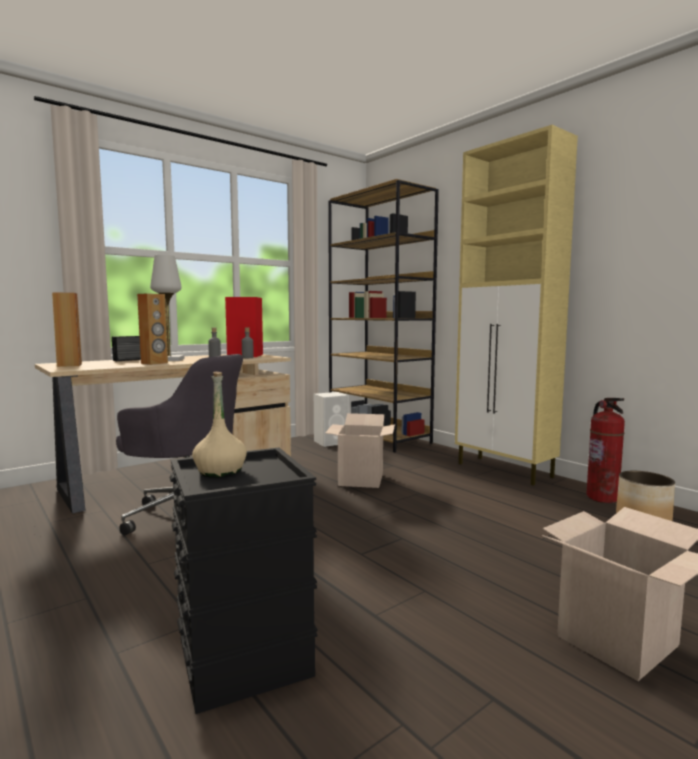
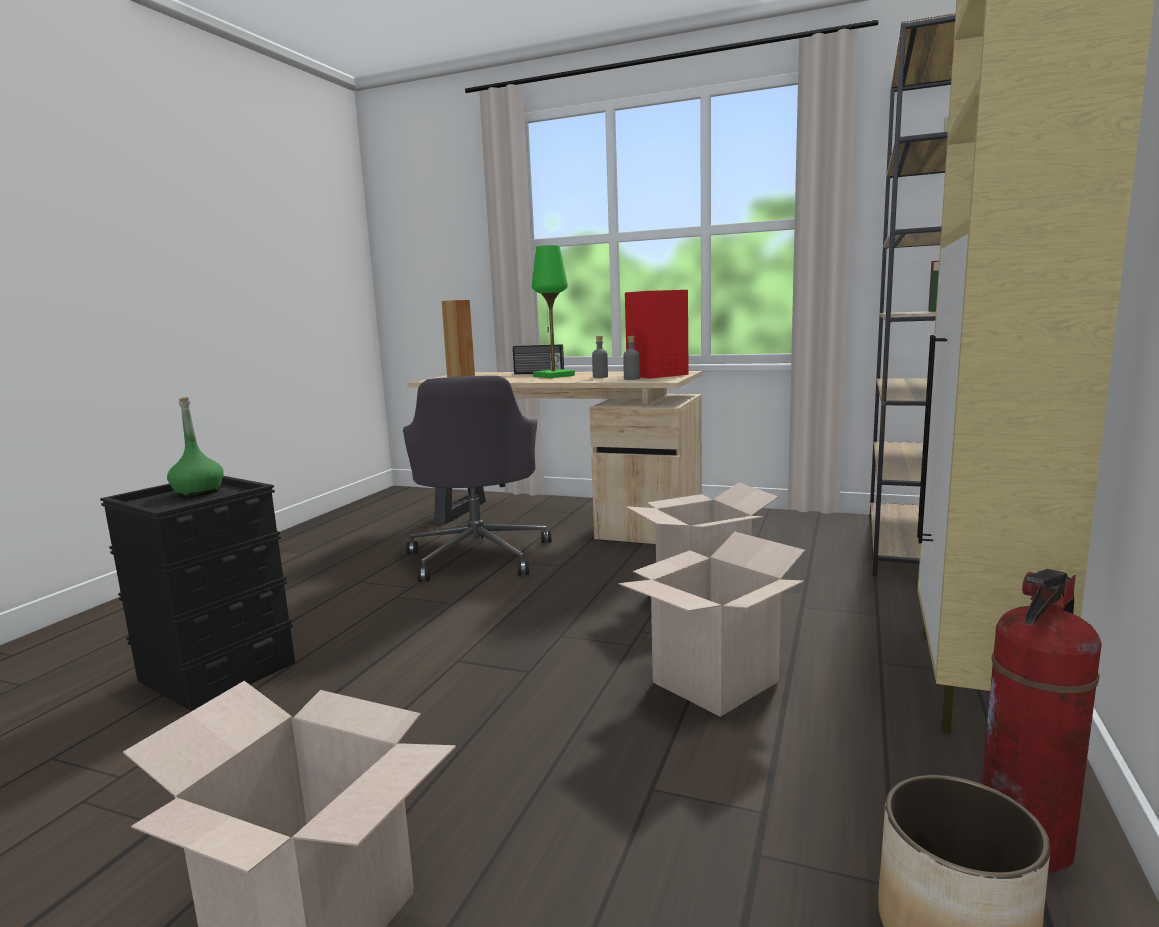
camera: 60 degrees right, 5 degrees up
(154, 363) = (515, 379): brown speaker -> none
(169, 360) = (553, 376): white table lamp -> green table lamp
(220, 471) = (198, 492): beige bottle -> green bottle
(332, 442) = (827, 531): white speaker -> none
(461, 504) = (715, 682): none -> cardboard box

